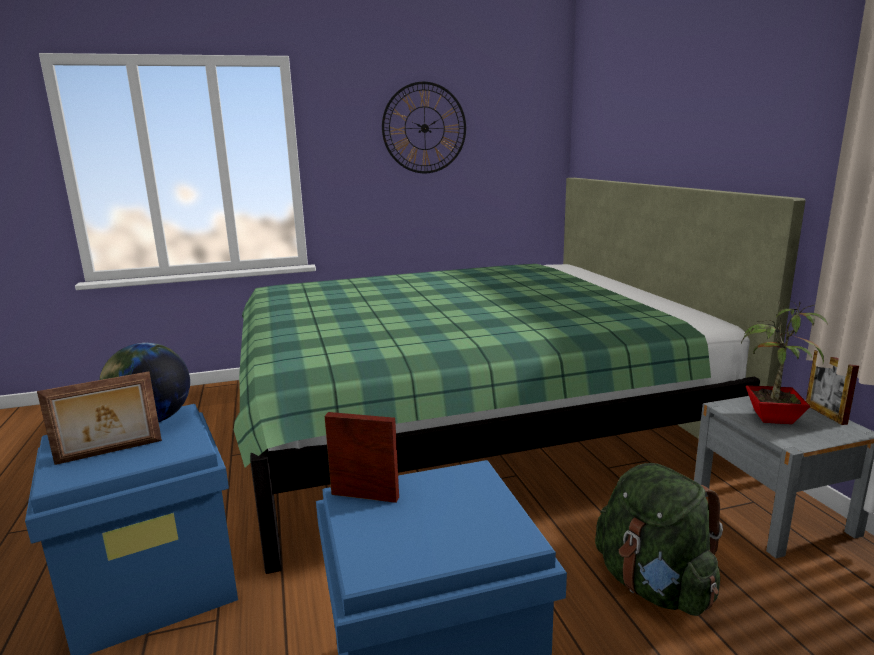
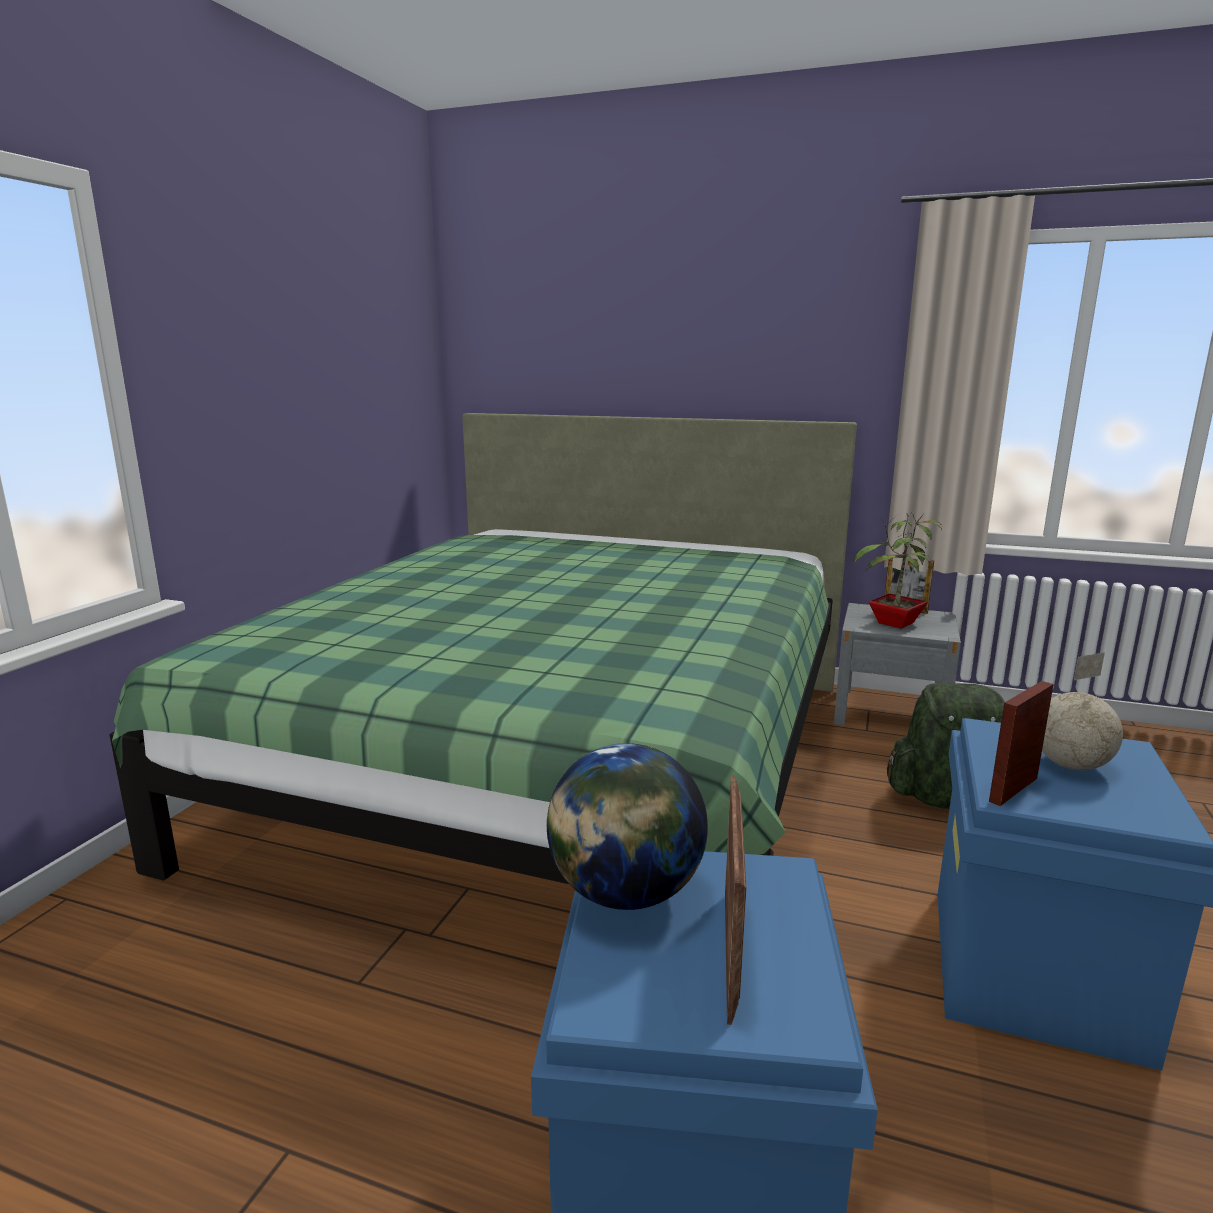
camera: 55 degrees left, 0 degrees up
(424, 128) = (300, 336): wall clock -> none
(440, 514) = (1072, 766): none -> globe

